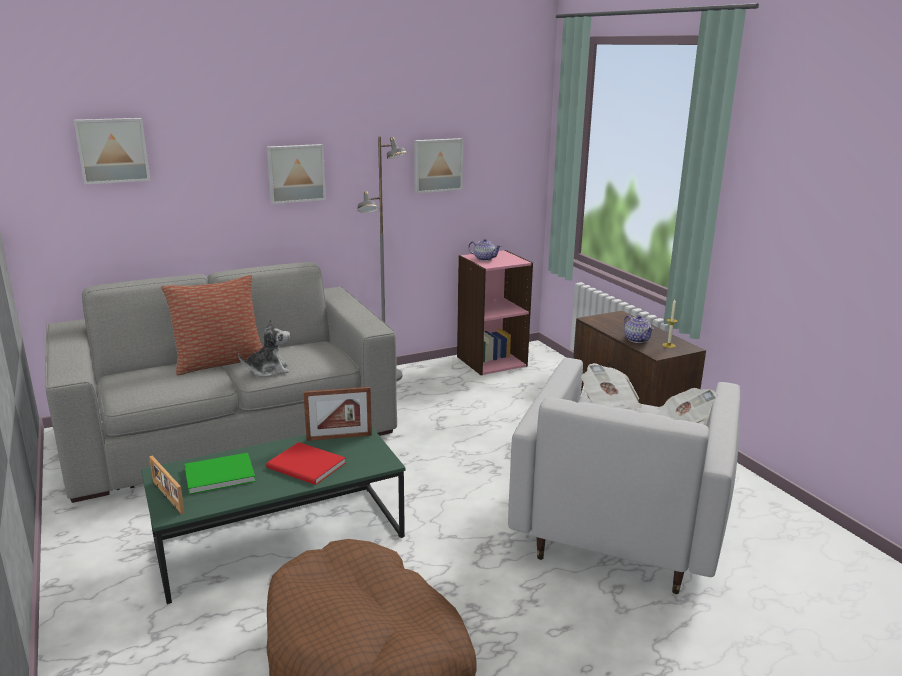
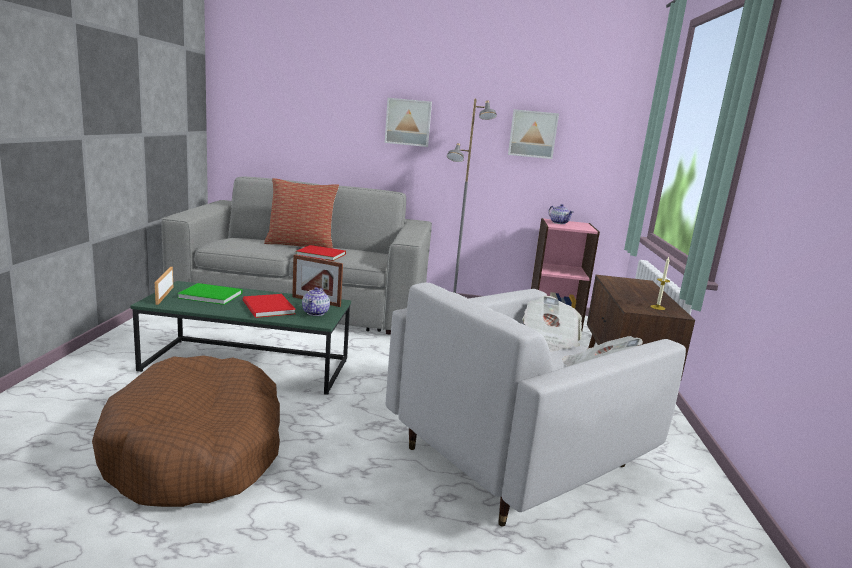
camera: 30 degrees right, 5 degrees down
(112, 150) = (281, 86): picture -> none
(268, 370) = (320, 254): plush toy -> red book
(637, 339) = (630, 297): teapot -> teapot (316, 312)

